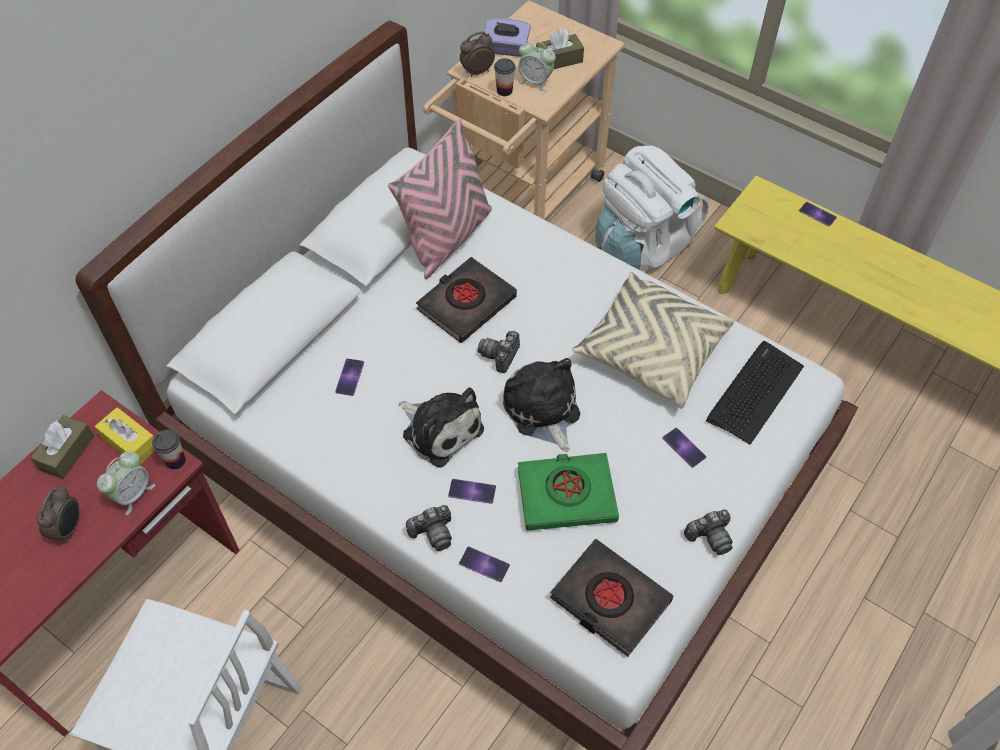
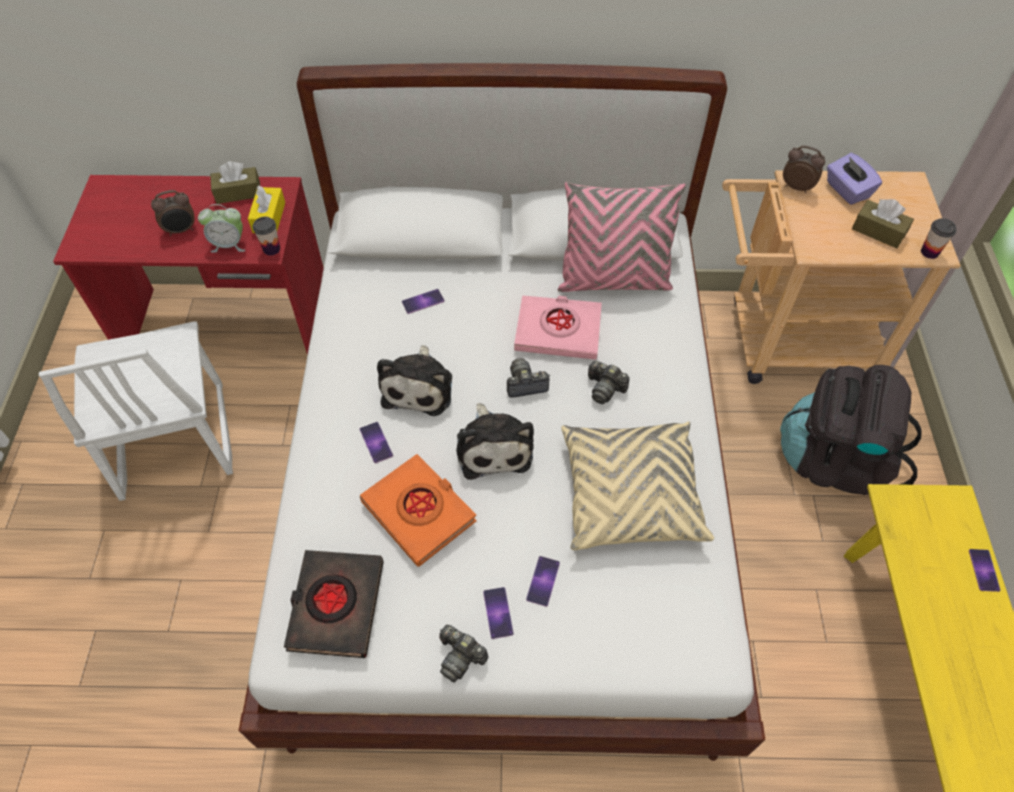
camera: 55 degrees right, 0 degrees up
(433, 533) = (319, 438): camera -> camera (605, 388)
(466, 303) = (558, 331): black book -> pink book
(484, 564) = (313, 491): phone -> phone (498, 612)
(504, 90) = (796, 216): cup -> cup (929, 252)
(535, 82) = (832, 230): alarm clock -> none
(542, 411) = (493, 446): plush toy -> plush toy turned 135 degrees clockwise
(566, 495) = (419, 512): green book -> orange book
(643, 244) = (834, 459): white backpack -> black backpack
(754, 392) = (657, 610): keyboard -> none

